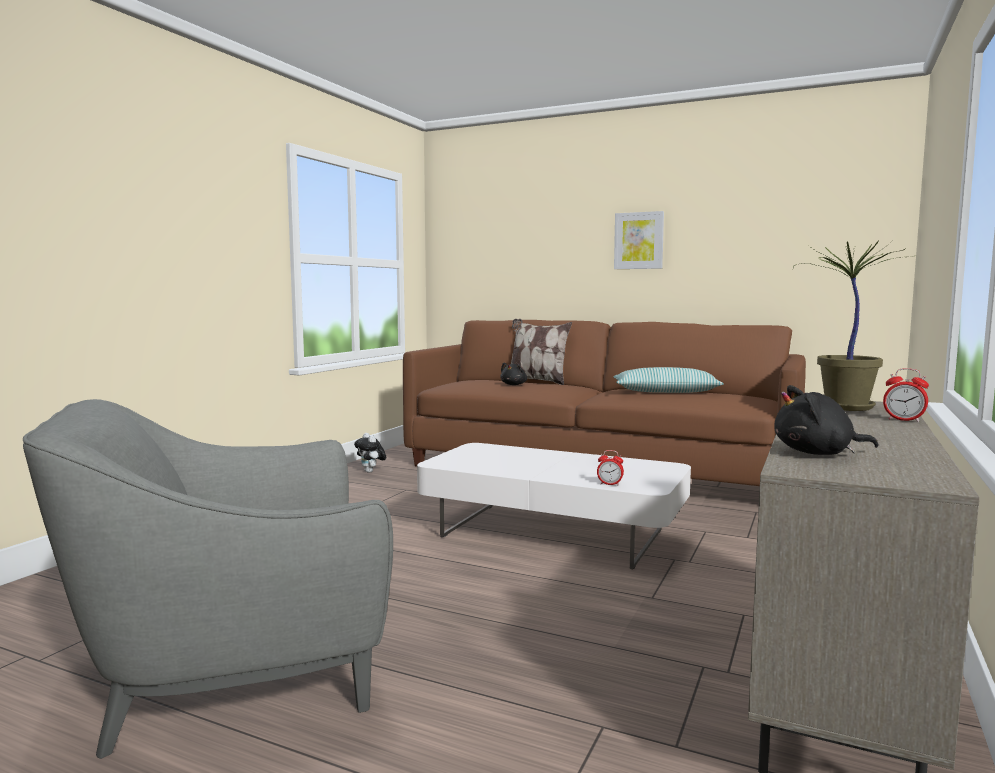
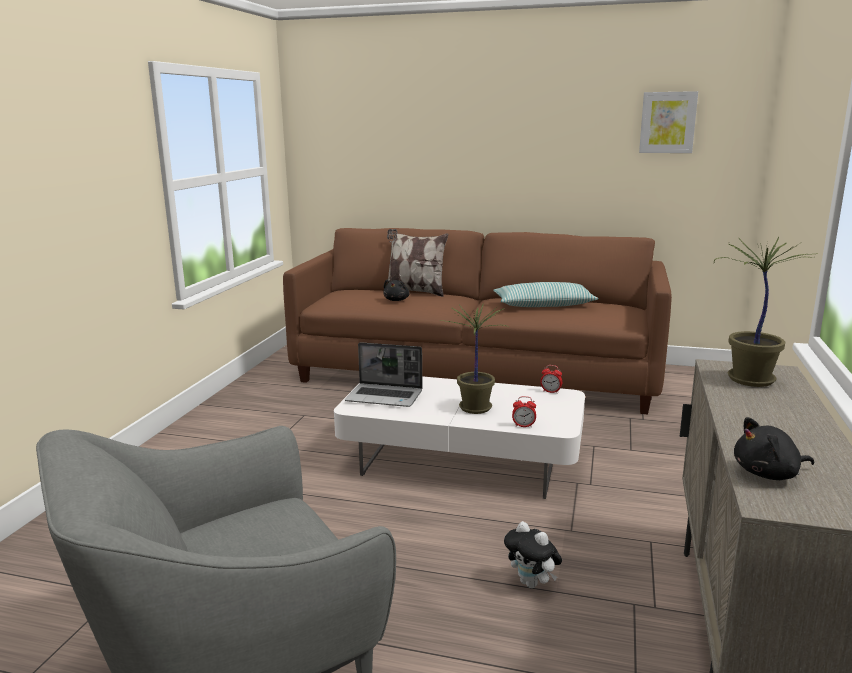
camera: 10 degrees left, 10 degrees up
(371, 471) = (259, 393): plush toy -> plush toy (532, 584)
(475, 458) = (385, 396): none -> laptop
(565, 470) = (476, 409): none -> potted plant
(639, 240) = (508, 147): picture -> picture (667, 122)
(904, 420) = (806, 402): alarm clock -> alarm clock (551, 392)

